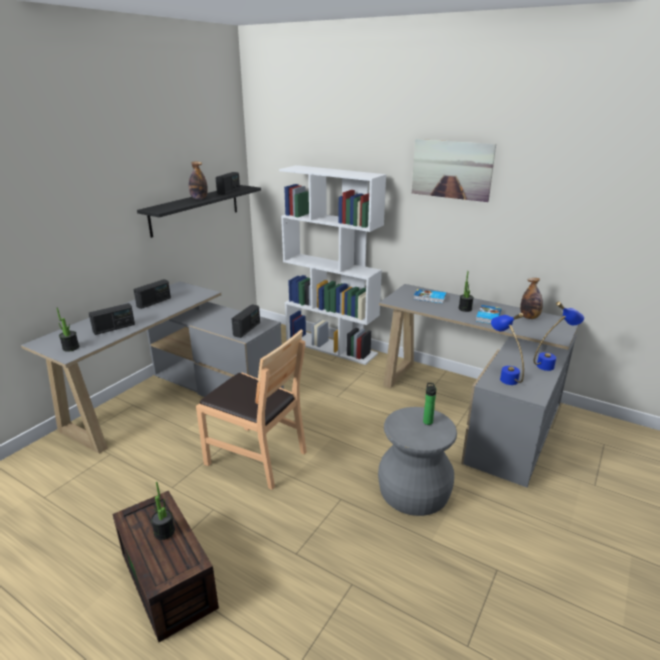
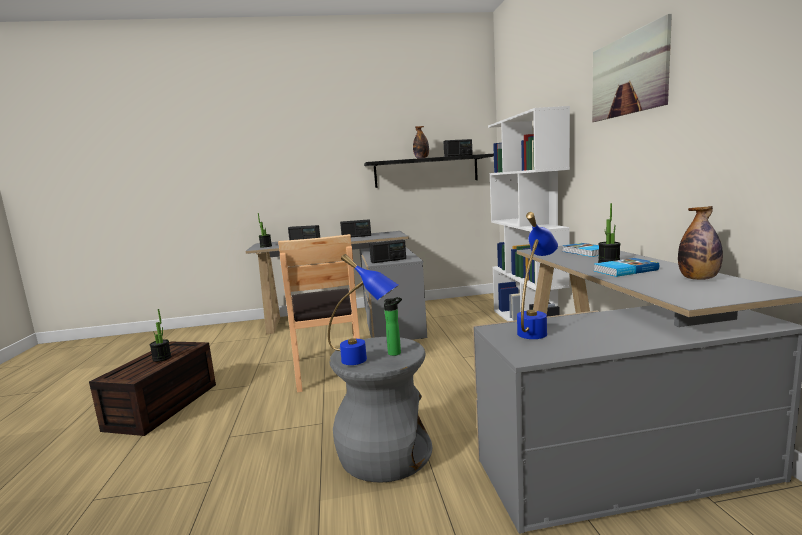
camera: 50 degrees right, 15 degrees down
(551, 364) = (649, 339): blue table lamp -> blue table lamp (365, 361)

